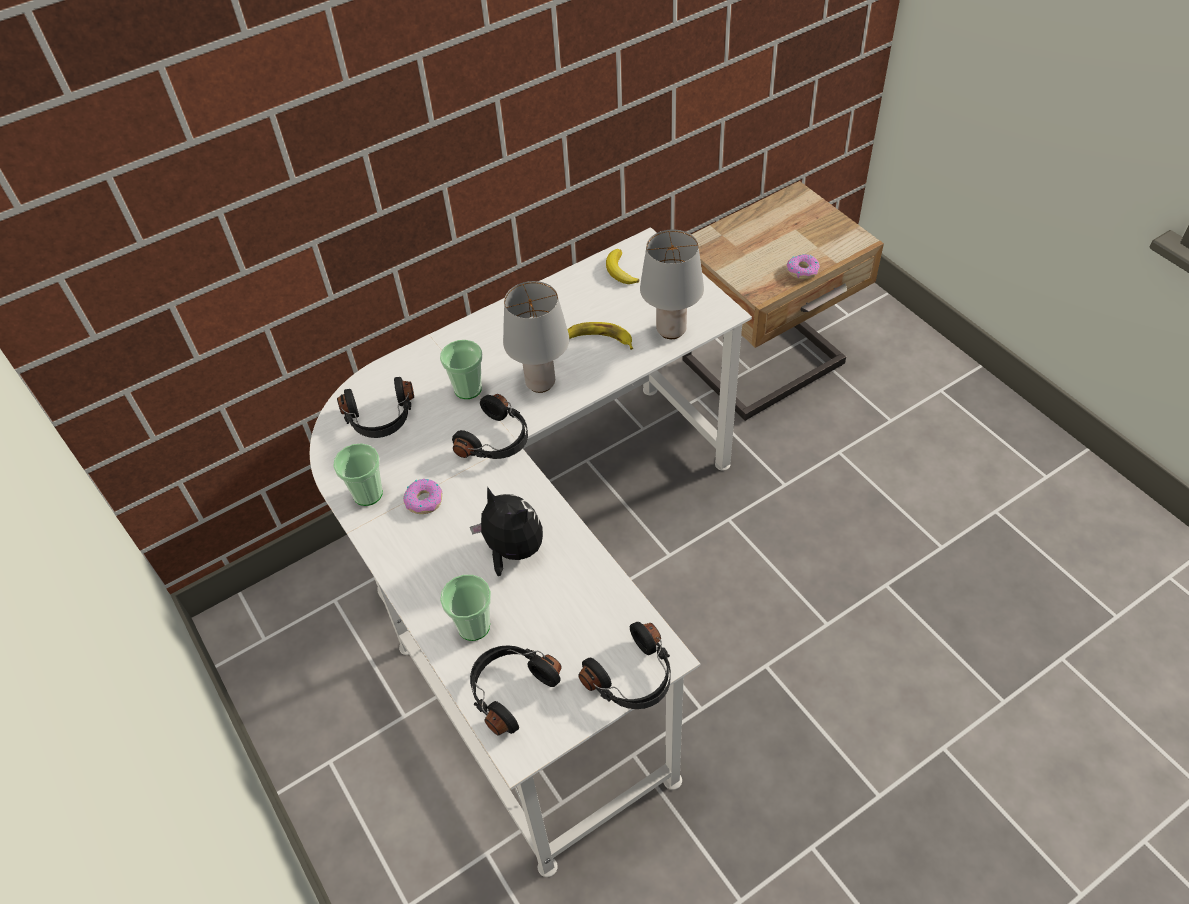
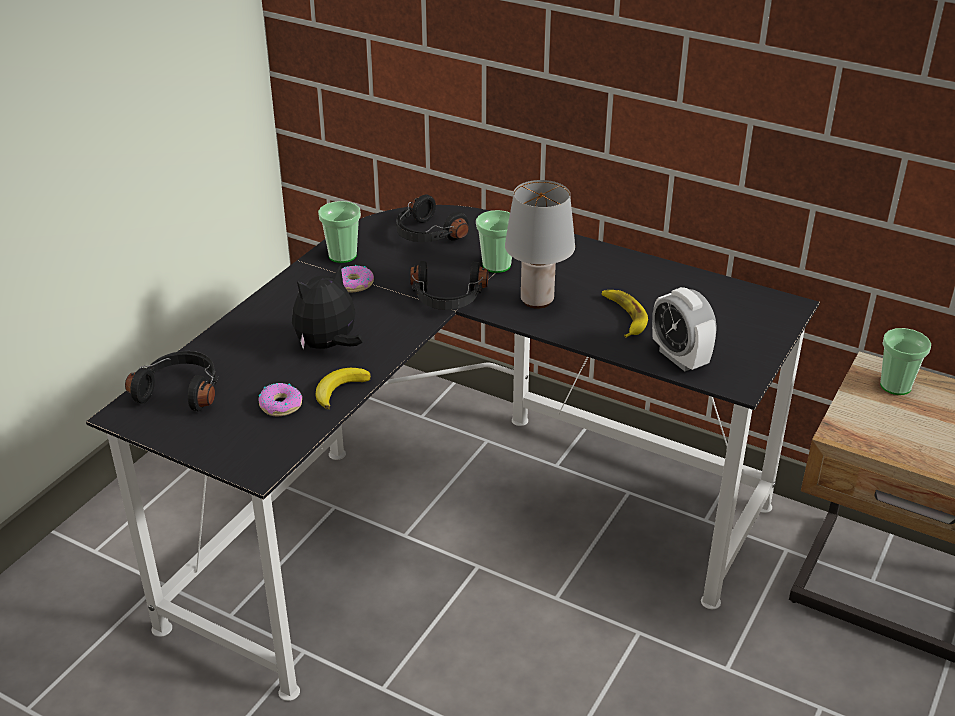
camera: 60 degrees right, 15 degrees down
(473, 626) = (237, 351): cup -> cup (895, 386)
(512, 551) = (328, 346): plush toy -> plush toy turned 135 degrees counterclockwise
(545, 583) = (459, 516): white desk -> black desk
(620, 271) = (732, 301): banana -> banana (340, 390)
(633, 678) = (225, 457): black headphones -> none
(672, 330) = (679, 358): grey table lamp -> alarm clock
(802, 270) = (911, 455): donut -> donut (281, 405)

